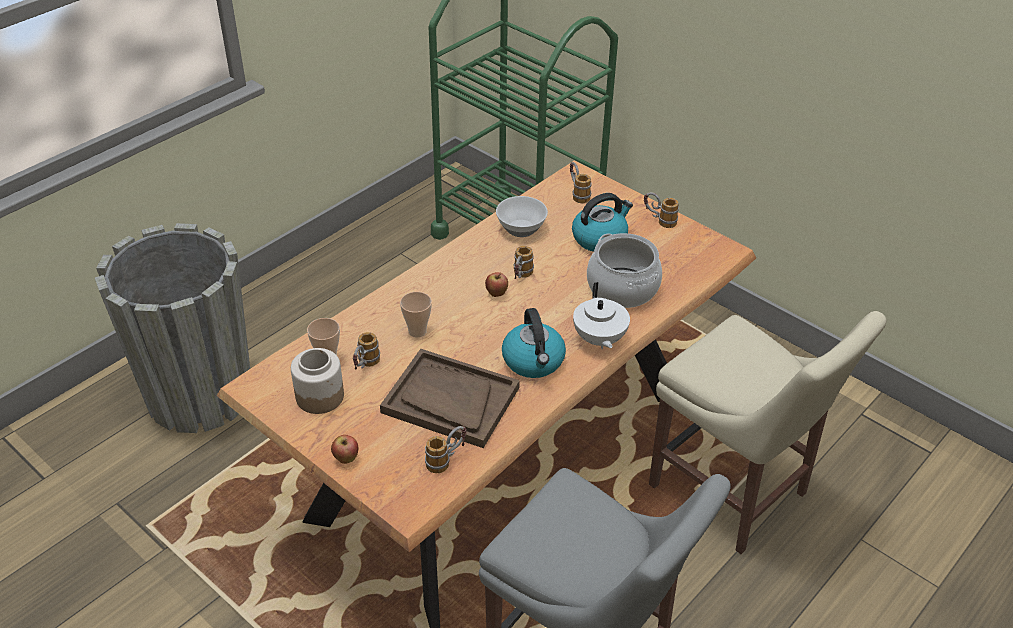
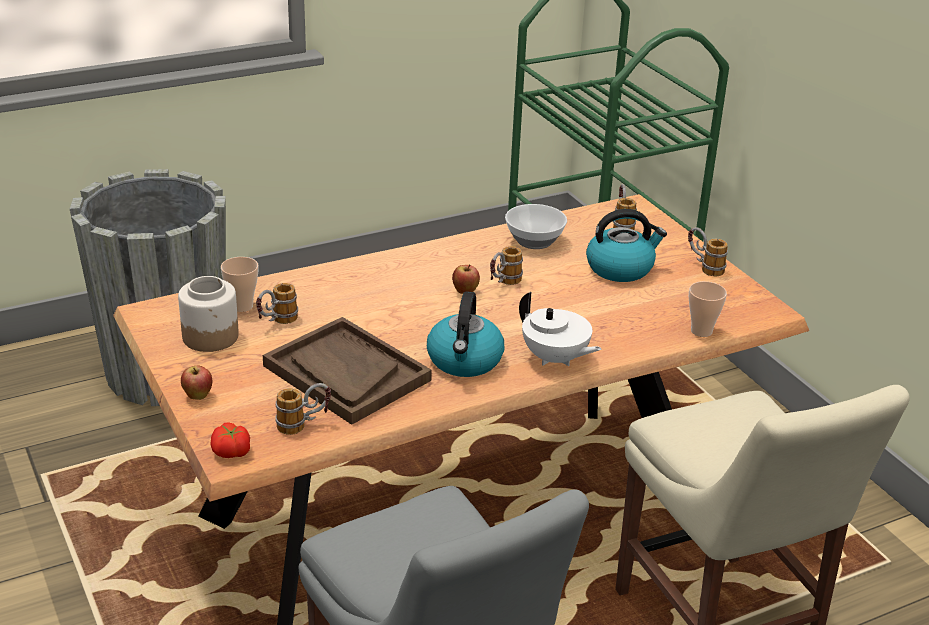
camera: 20 degrees right, 10 degrees down
(405, 504) = (231, 452): none -> tomato
(417, 331) = (354, 305): cup -> cup (701, 331)
(599, 339) = (555, 359): white teapot -> white teapot turned 60 degrees counterclockwise
(622, 288) = (615, 318): cooking pot -> none

